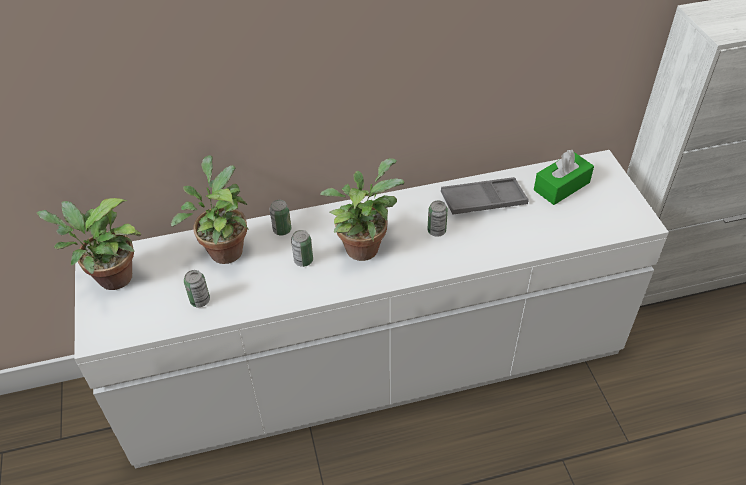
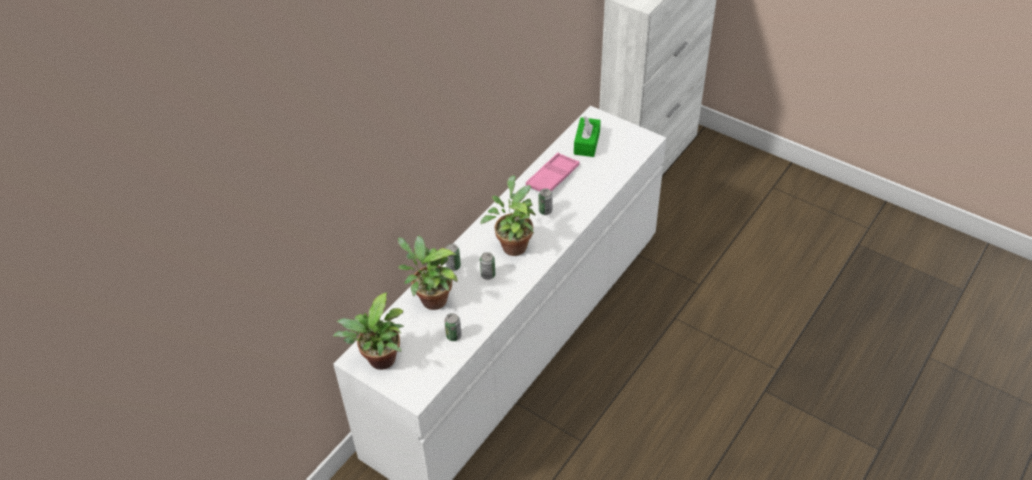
camera: 40 degrees left, 0 degrees up
(483, 201) = (552, 177): grey tray -> pink tray

